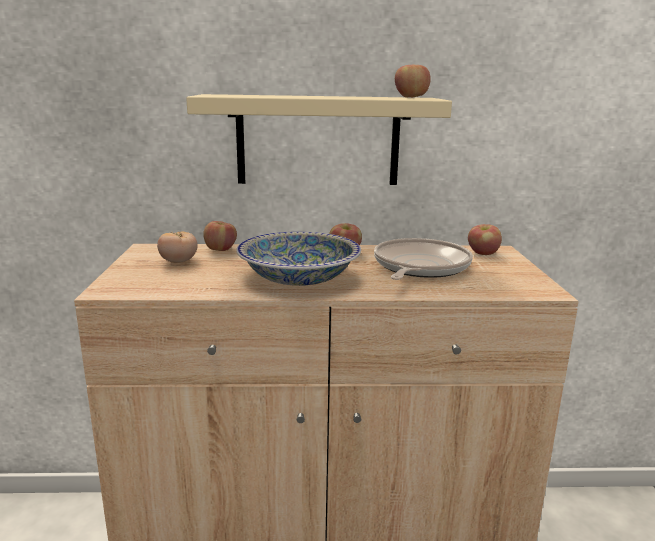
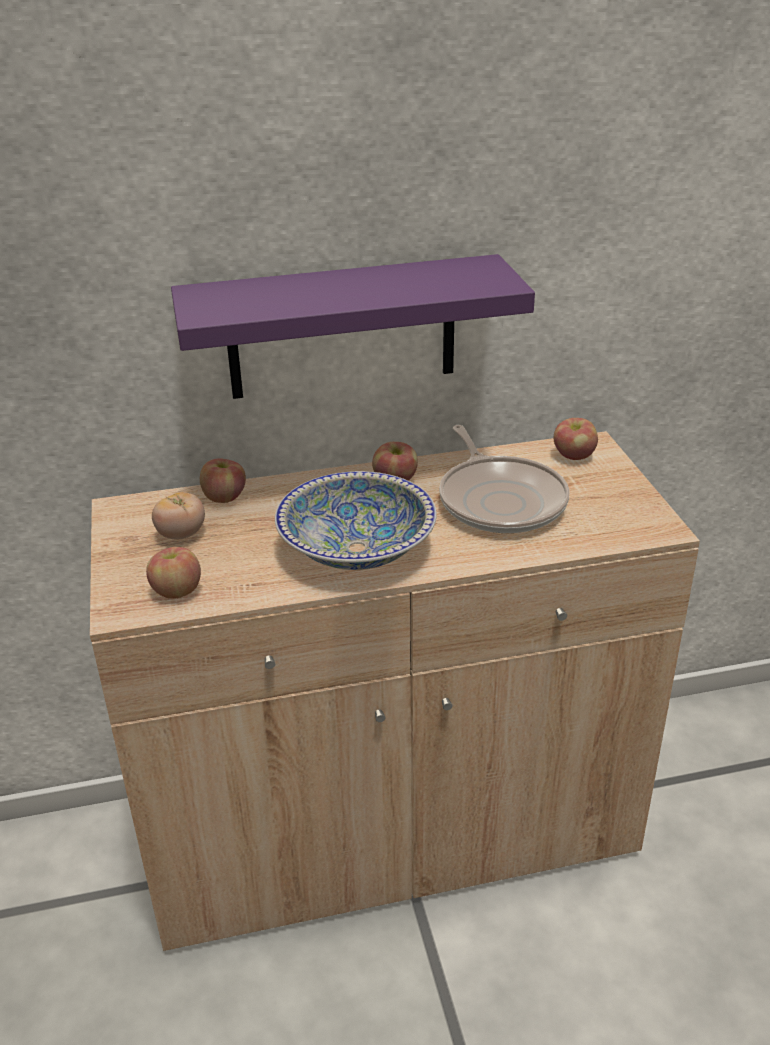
camera: 10 degrees left, 15 degrees up
(318, 141) = (342, 328): beige shelf -> purple shelf
(411, 97) = (473, 271): apple -> apple (176, 591)
(419, 267) = (500, 500): frying pan -> frying pan turned 150 degrees clockwise

